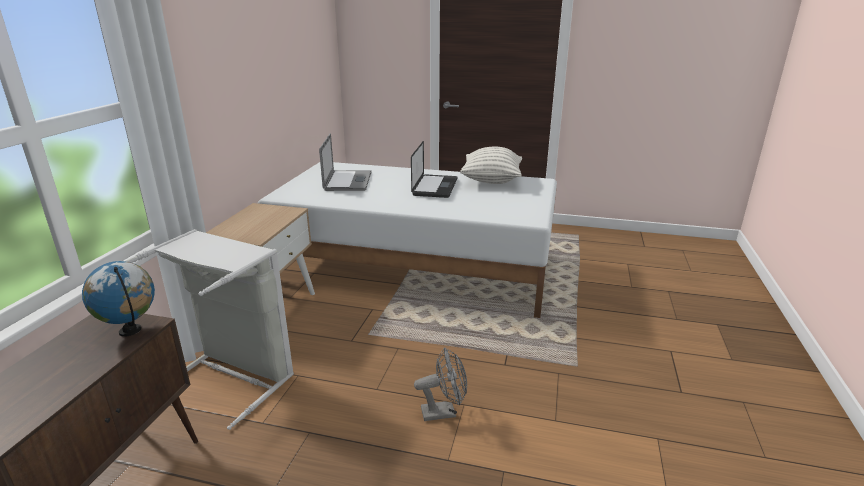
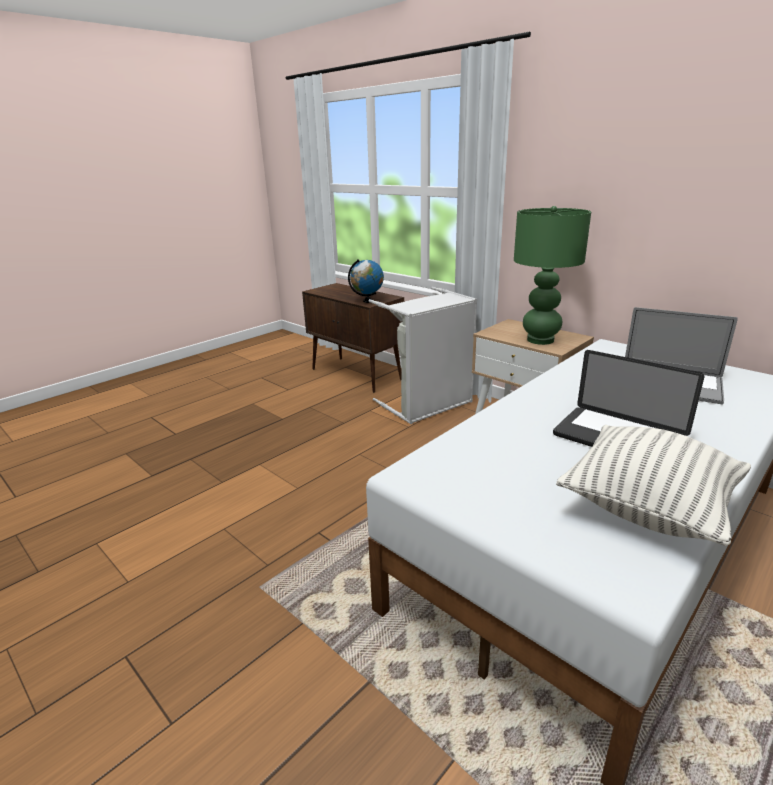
camera: 120 degrees right, 0 degrees up
(271, 217) = (541, 340): none -> green table lamp
(444, 412) = (301, 476): grey fan -> none

